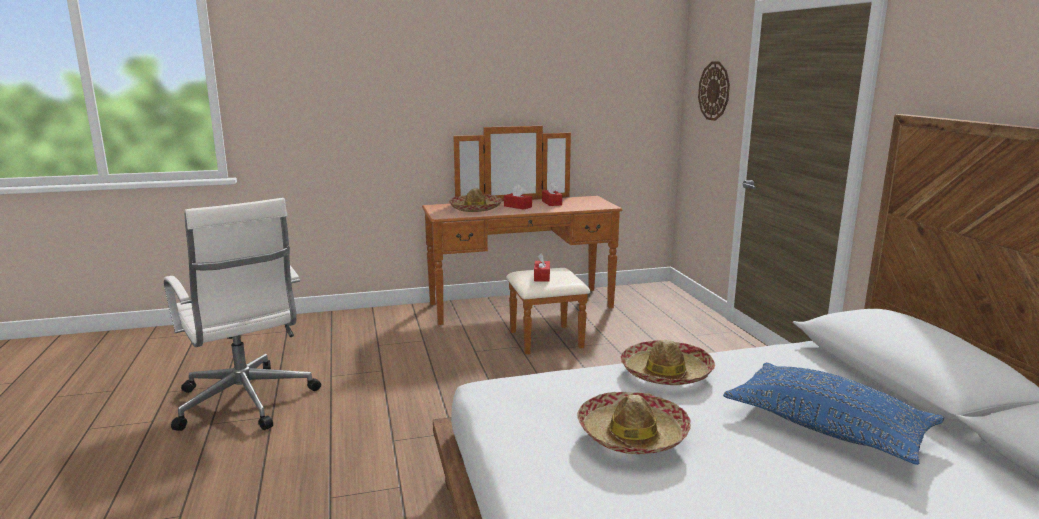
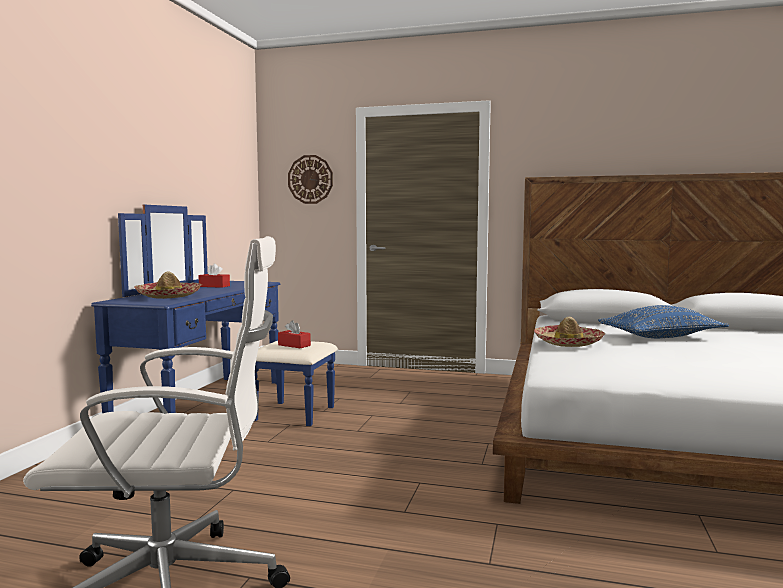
camera: 60 degrees left, 10 degrees down
(517, 206) = (199, 291): red tissue box -> none
(527, 313) = (224, 407): brown dresser -> blue dresser
(631, 435) = (663, 358): hat -> none

